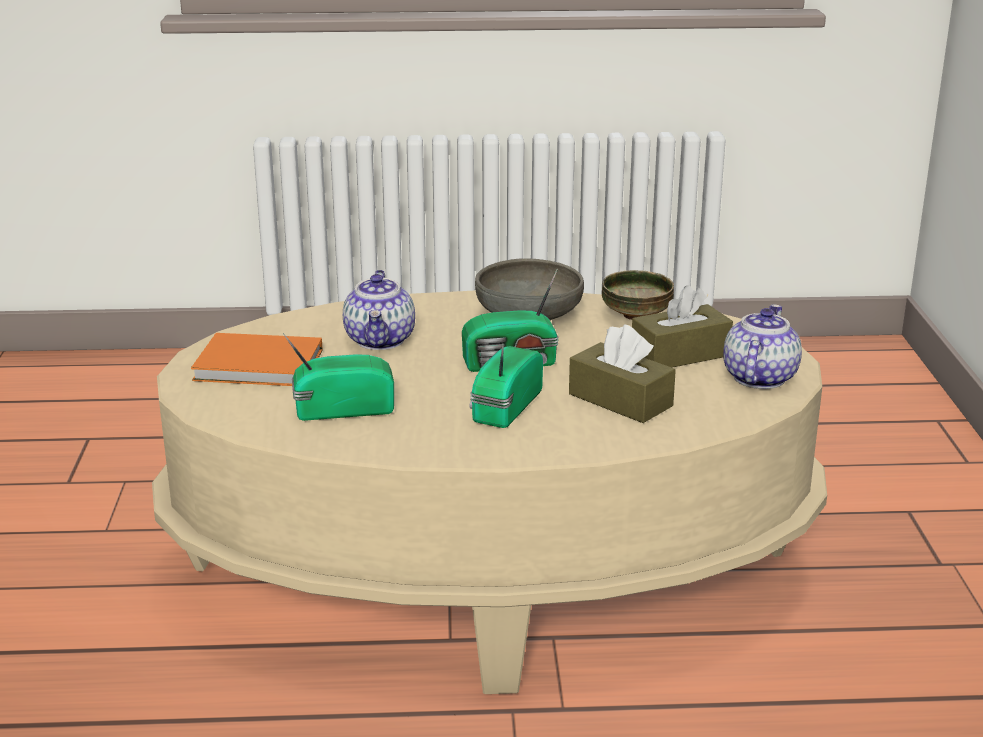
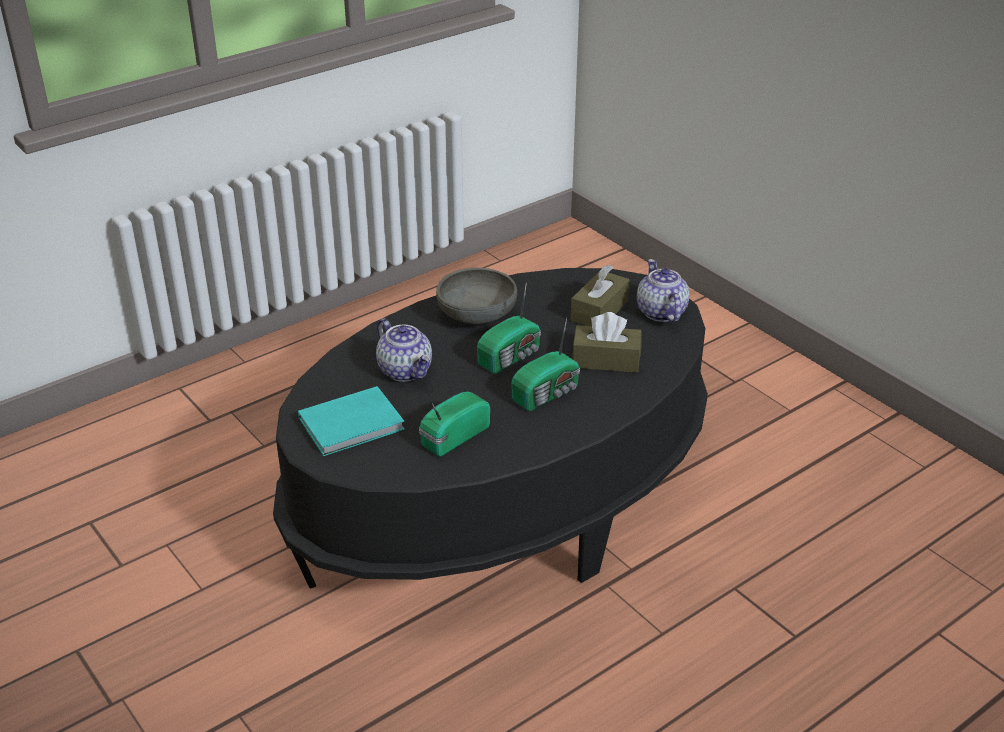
camera: 35 degrees left, 10 degrees up
(261, 366) = (354, 424): orange book -> turquoise book
(491, 574) = (502, 501): beige coffee table -> black coffee table
(504, 407) = (548, 394): radio -> radio turned 120 degrees counterclockwise
(636, 315) = (539, 288): bowl -> none

